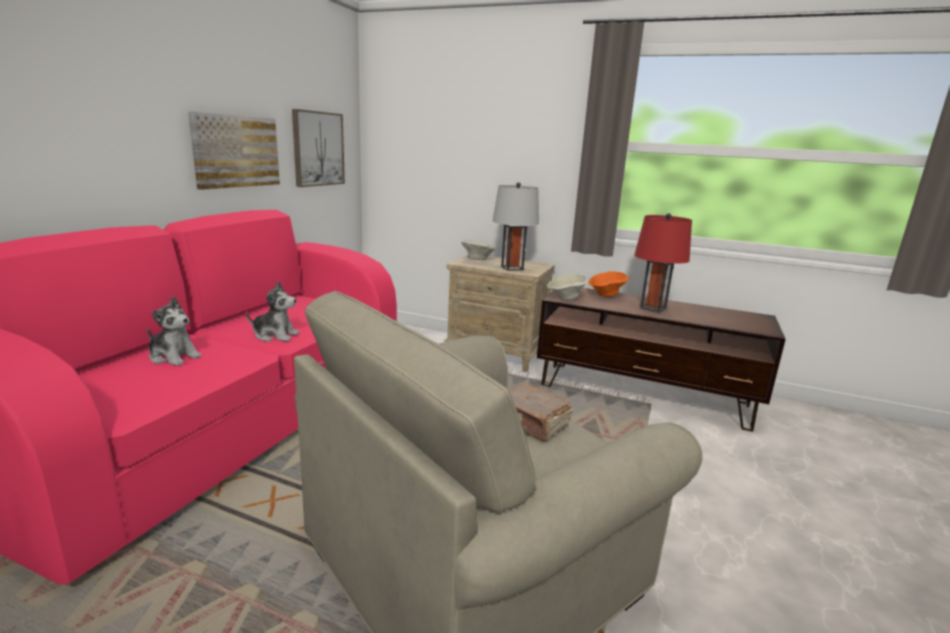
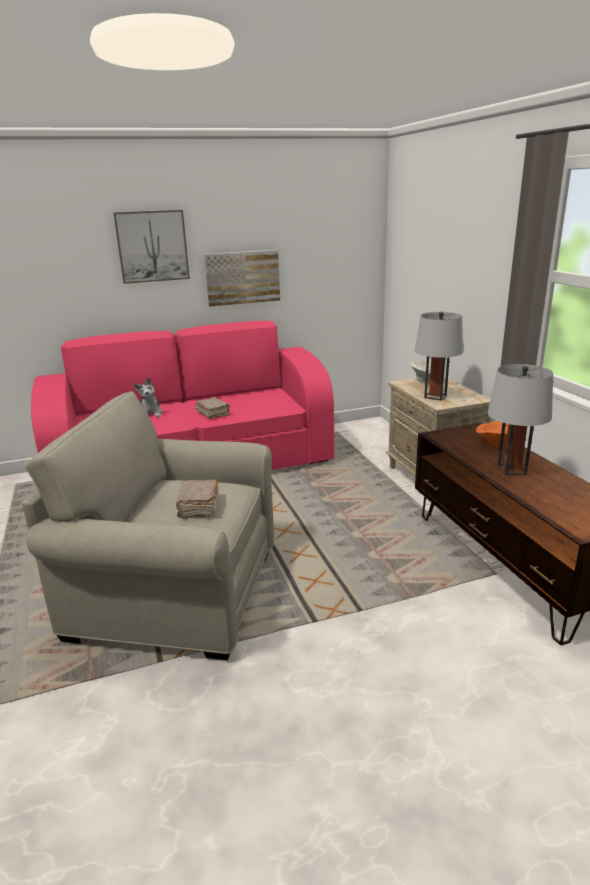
camera: 50 degrees right, 5 degrees up
(275, 335) = (212, 414): plush toy -> brown book
(318, 149) = (328, 268): picture -> picture (152, 246)
(565, 298) = (444, 437): beige bowl -> none
(653, 308) = (511, 469): red table lamp -> grey table lamp

